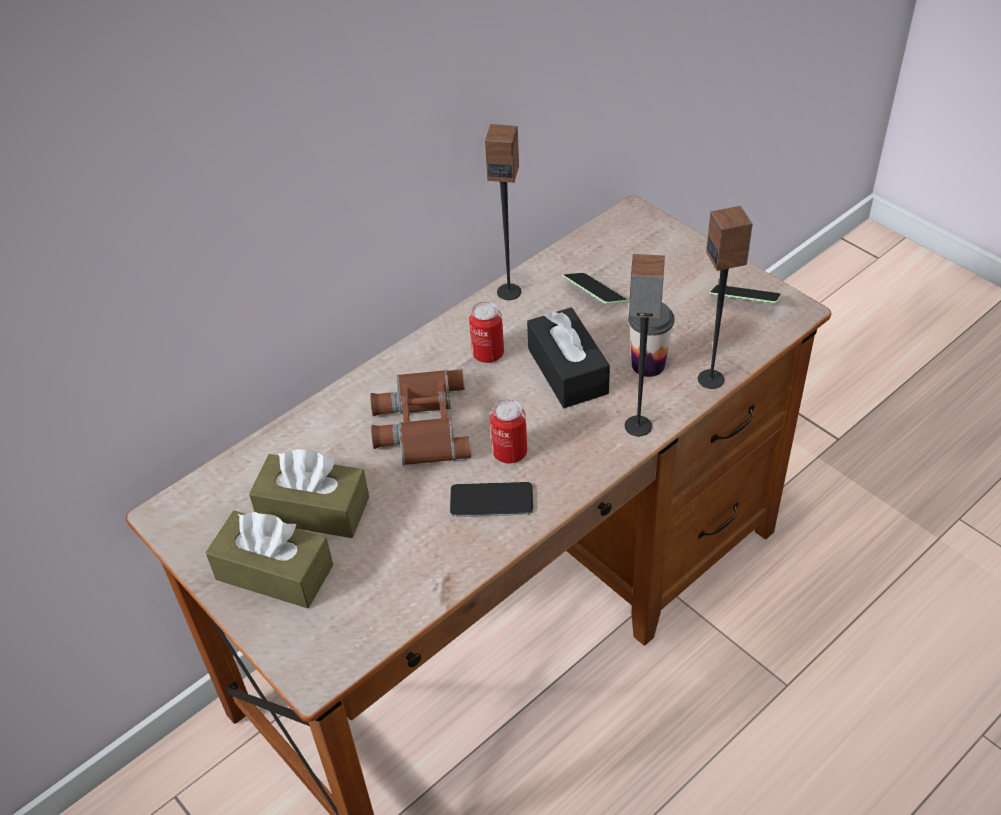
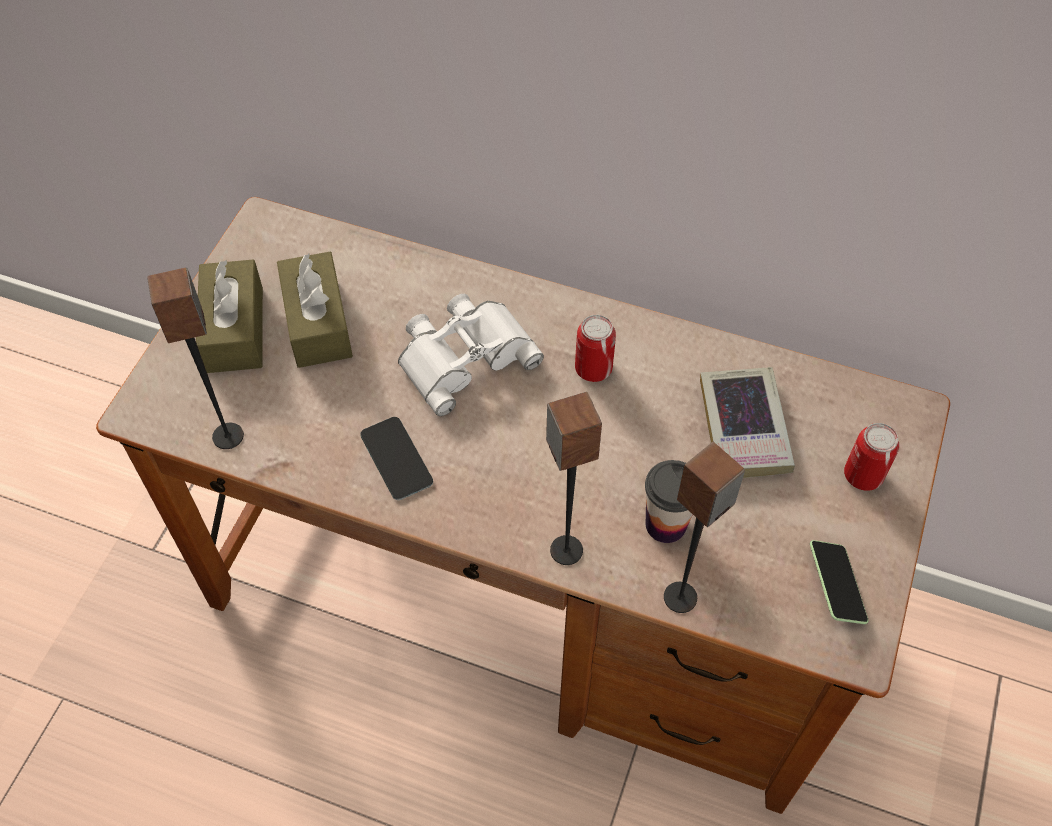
camera: 60 degrees right, 10 degrees up
(420, 424) = (464, 355): brown binoculars -> white binoculars
(509, 291) = (698, 347): speaker -> speaker (228, 436)
(509, 452) = (466, 447): can -> can (863, 475)
(567, 371) = (610, 451): black tissue box -> none
(594, 295) = (744, 428): phone -> book

